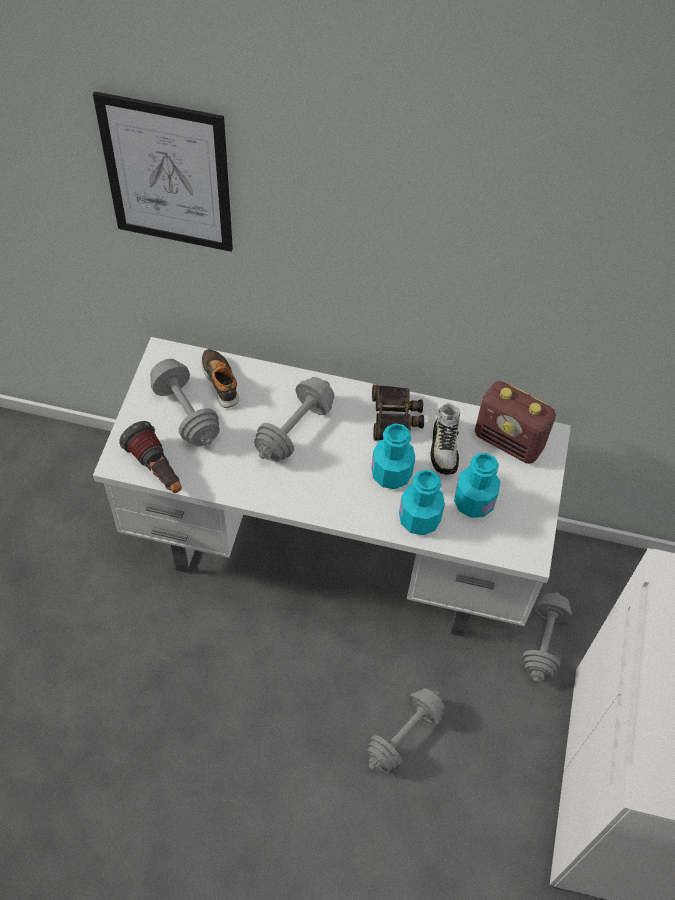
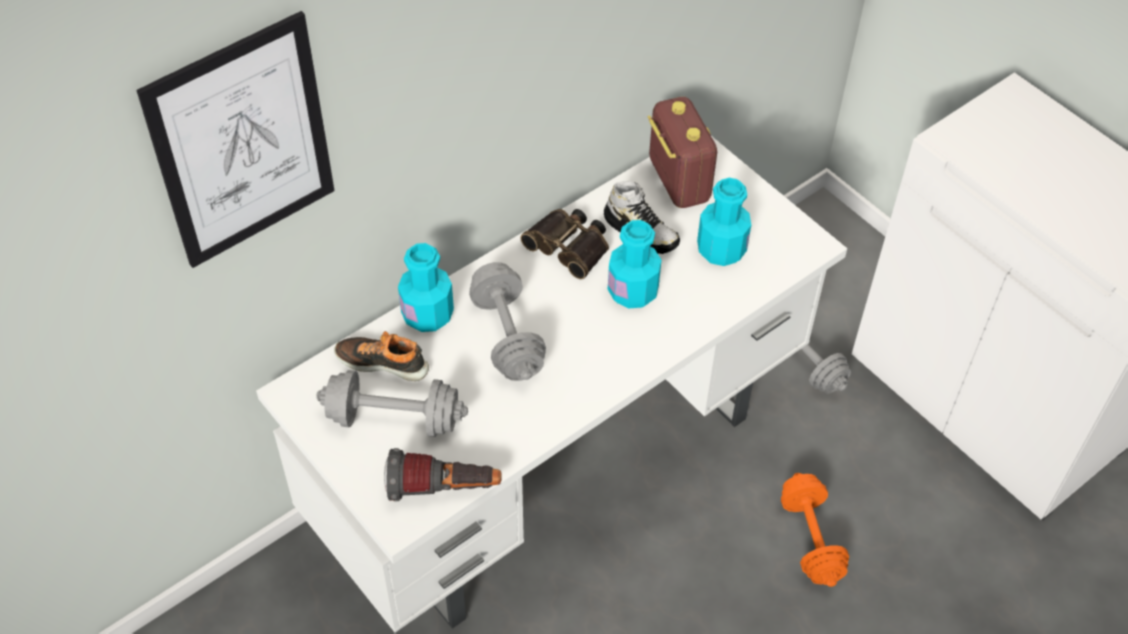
camera: 50 degrees left, 5 degrees down
(404, 736) = (810, 539): grey dumbbell -> orange dumbbell
(419, 519) = (703, 302): turquoise bottle -> turquoise bottle (427, 314)
(509, 442) = (678, 180): radio -> radio turned 90 degrees counterclockwise

